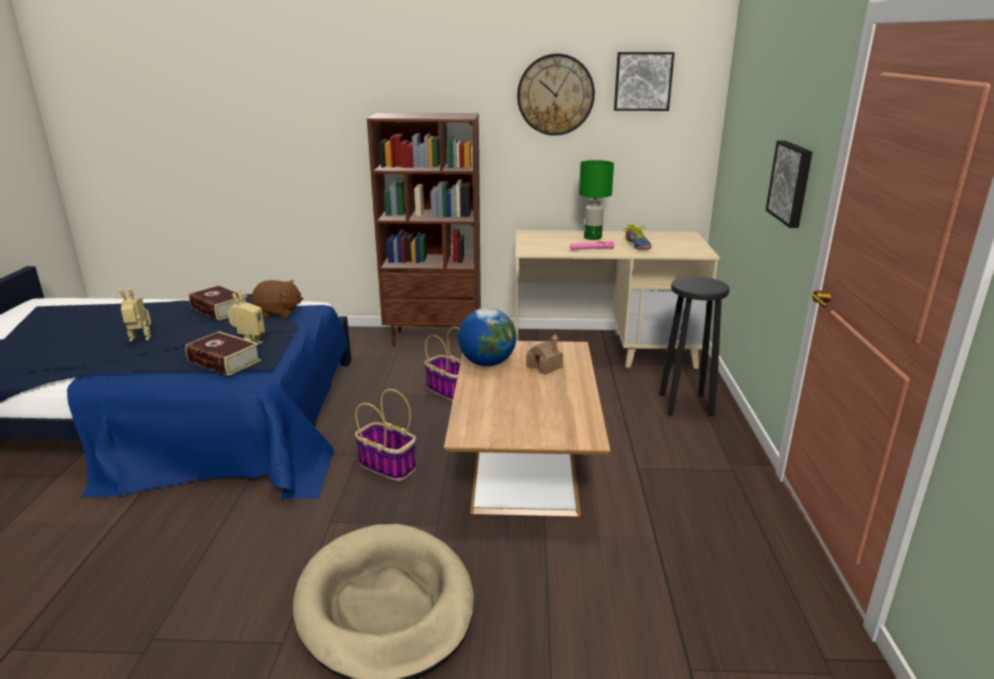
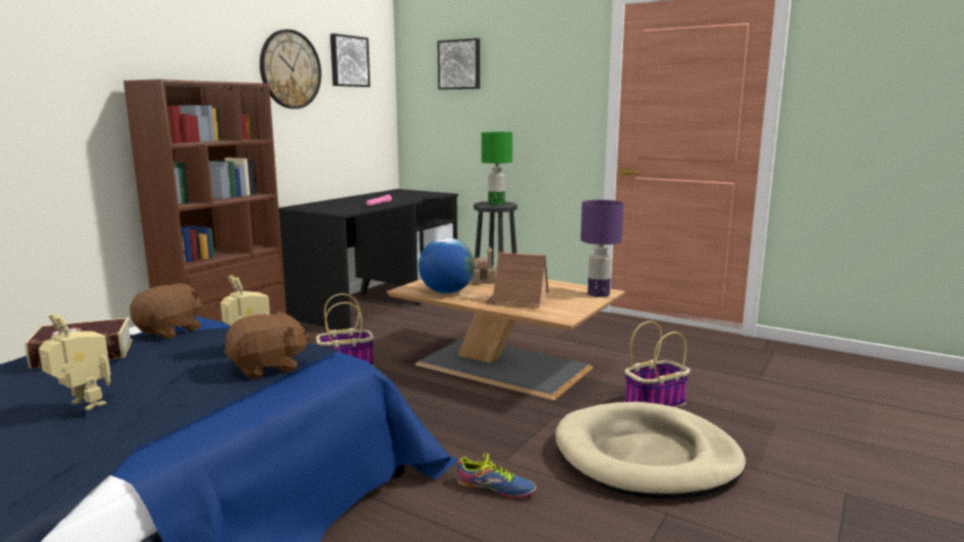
camera: 60 degrees left, 10 degrees down
(139, 339) = (82, 405): toy robot -> toy robot turned 105 degrees clockwise
(224, 361) = (268, 368): book -> brown plush toy
(388, 465) = (441, 417): basket -> basket (655, 403)
(497, 400) = (517, 301): none -> toy house
(573, 436) = (598, 294): none -> purple table lamp
(592, 238) = (352, 200): green table lamp -> green table lamp (496, 204)
(604, 349) = (378, 303): beige desk -> black desk
(637, 245) = (395, 198): shoe -> shoe (495, 487)
(791, 183) = (547, 115): picture -> picture (460, 64)

